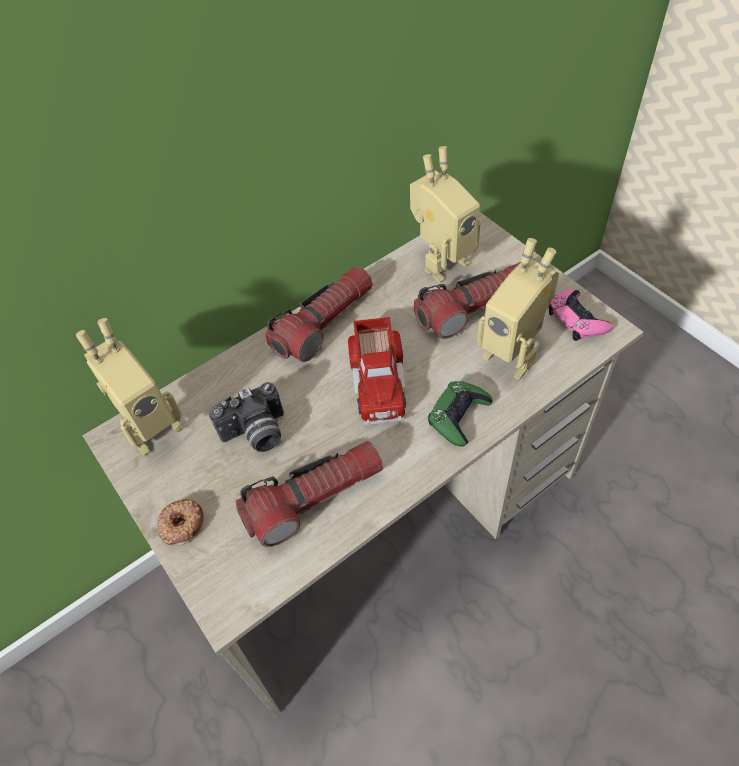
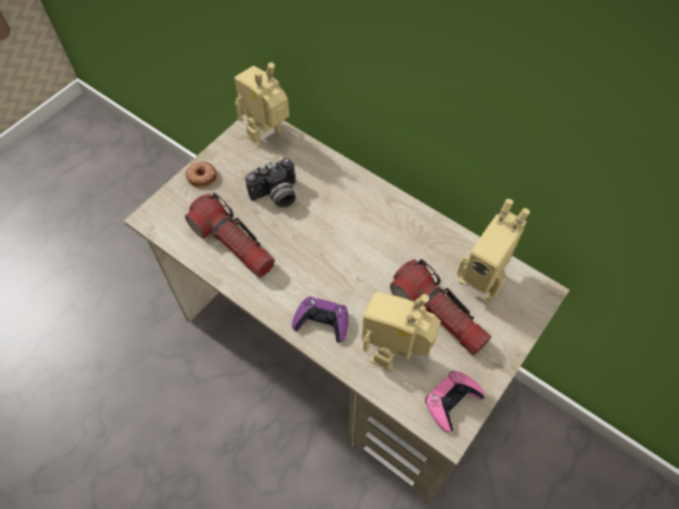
camera: 70 degrees right, 5 degrees up
(152, 428) = (268, 137): toy robot -> toy robot turned 105 degrees clockwise
(256, 434) = (276, 196): camera -> camera turned 75 degrees counterclockwise
(324, 323) = (387, 209): flashlight -> none
(378, 379) = (343, 259): toy truck -> none
(458, 416) = (322, 322): green game controller -> purple game controller

